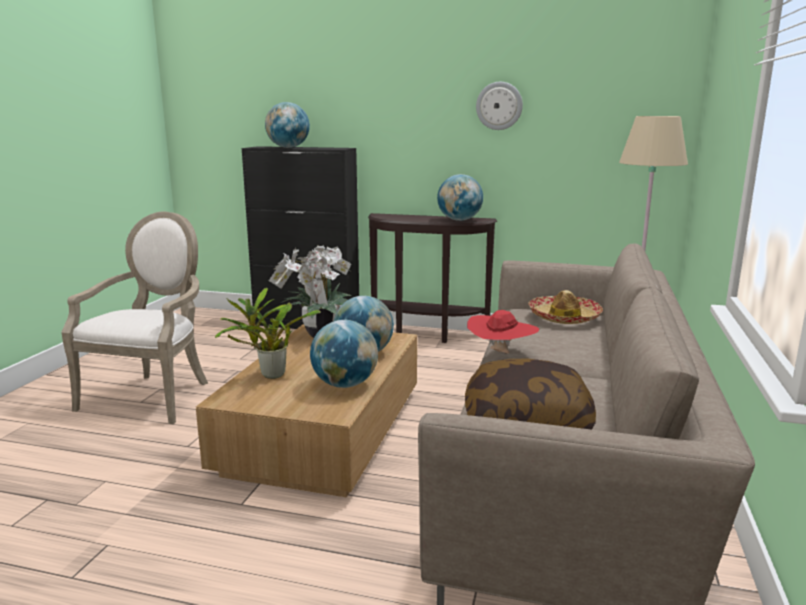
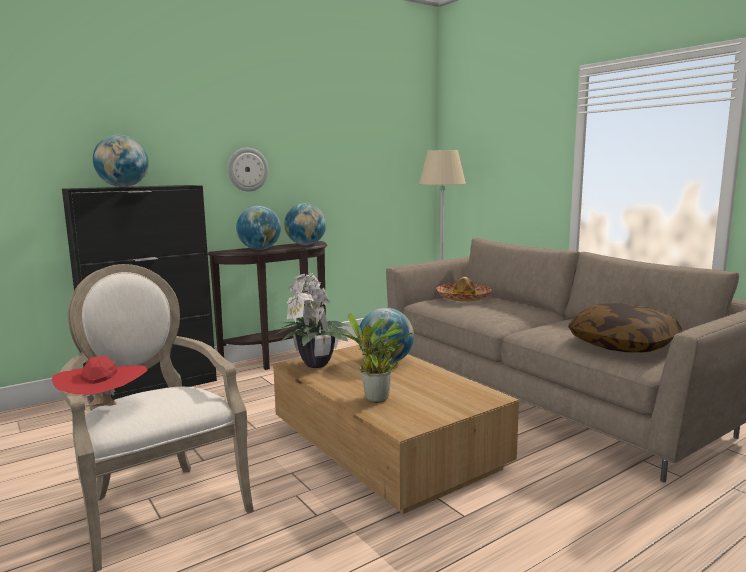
camera: 50 degrees left, 5 degrees down
(345, 384) = (439, 382): globe -> globe (260, 249)
(499, 106) = (315, 143): wall clock -> wall clock (247, 169)
(501, 354) = (501, 324): red hat -> red hat (104, 408)

